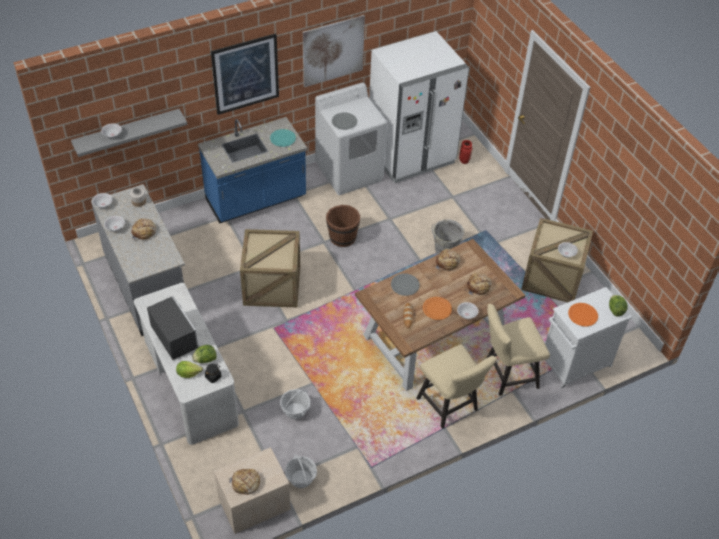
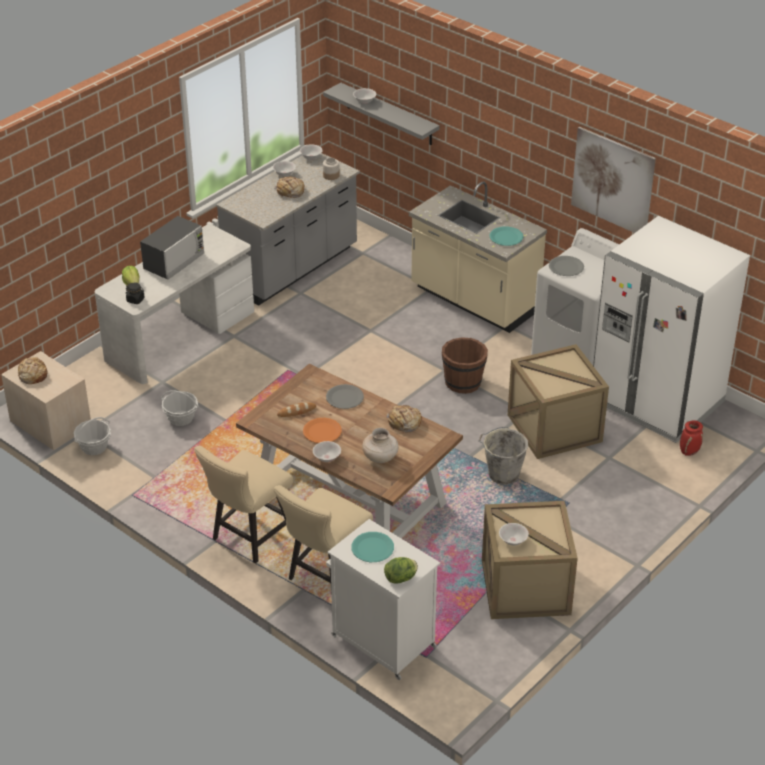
camera: 70 degrees right, 10 degrees down
(205, 359) = (155, 288): lettuce -> none
(245, 74) = (511, 135): picture -> none
(256, 200) = (473, 301): blue counter -> beige counter
(271, 285) = (350, 350): crate -> crate (555, 427)
(478, 287) = (380, 458): bread -> beige vase
(506, 375) = (325, 578): beige chair -> beige chair turned 105 degrees counterclockwise
(582, 315) = (372, 548): orange plate -> turquoise plate

